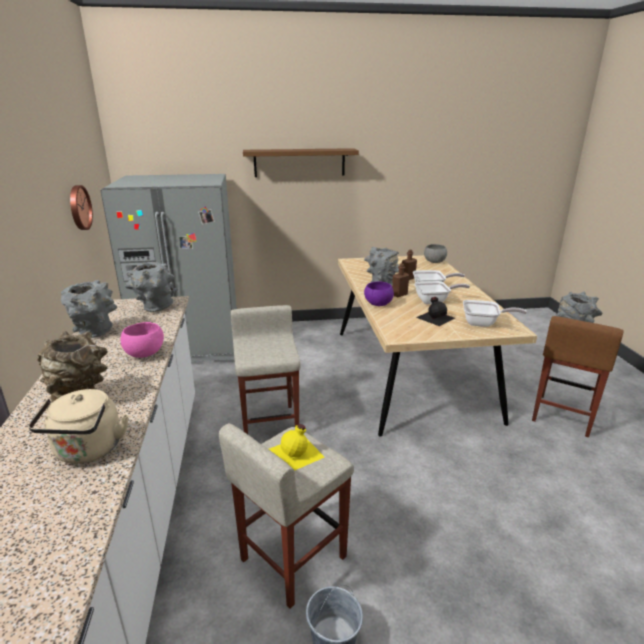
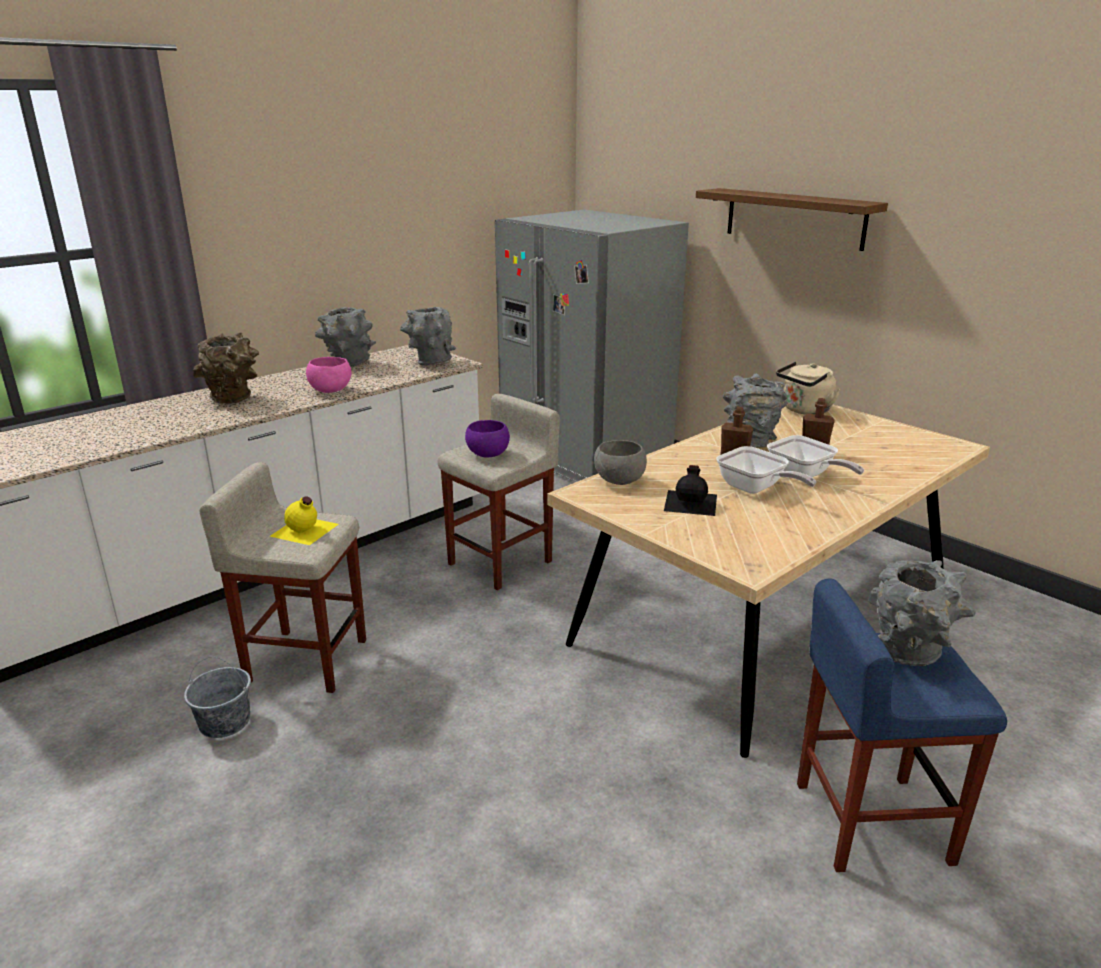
camera: 55 degrees right, 0 degrees up
(79, 207) = (464, 237): wall clock -> none
(88, 451) = (164, 426): beige kettle -> beige kettle (804, 410)
(378, 304) = (671, 458): purple bowl -> purple bowl (488, 455)
(434, 262) = (941, 452): grey bowl -> grey bowl (619, 481)
(483, 323) = (730, 539): frying pan -> none
(562, 415) = (869, 822): brown stool -> blue stool

